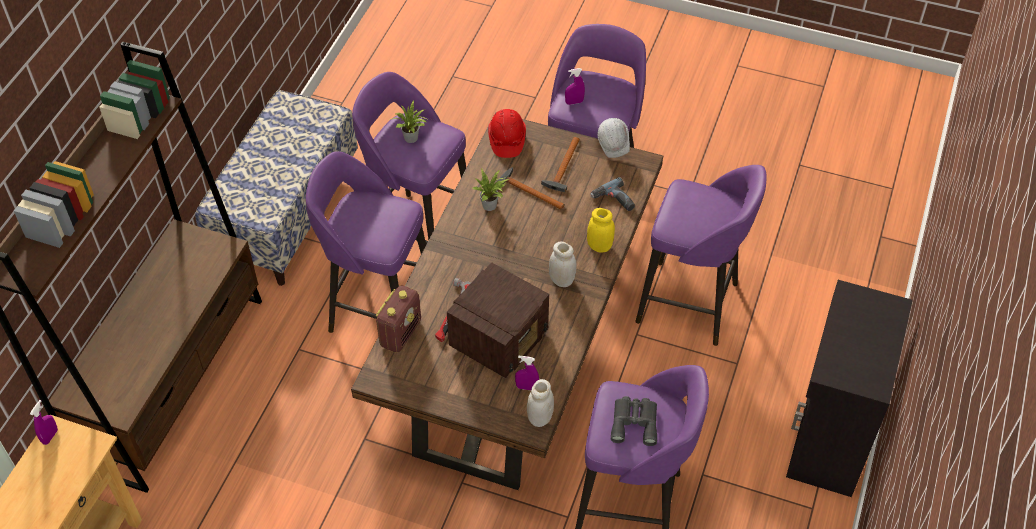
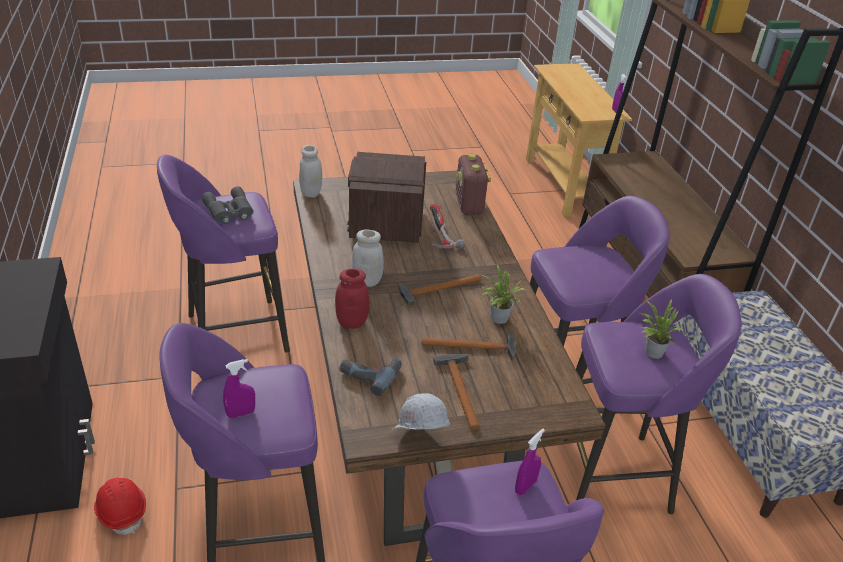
camera: 145 degrees right, 15 degrees down
(506, 140) = (554, 394): red hard hat -> red hard hat (122, 511)
(513, 250) = (436, 289): none -> hammer
(526, 387) = (336, 205): purple spray bottle -> purple spray bottle (241, 413)
(599, 246) = (352, 322): yellow jar -> red jar

